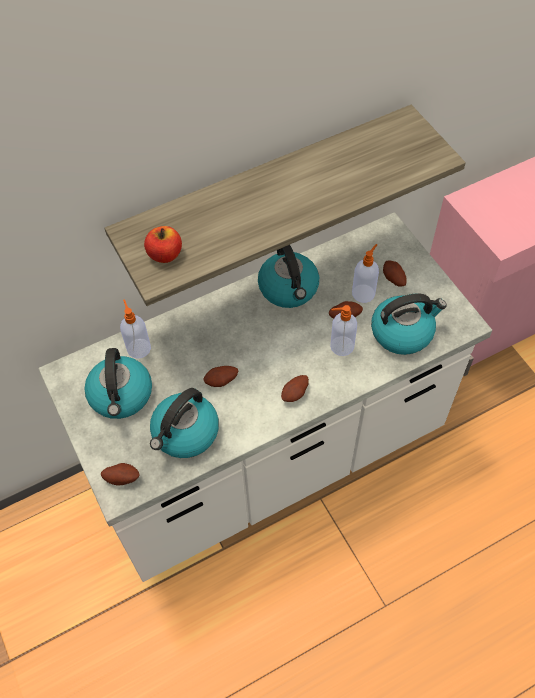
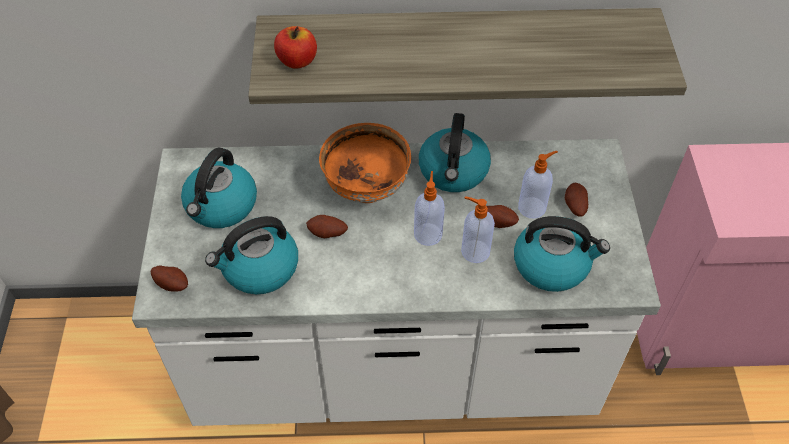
camera: 25 degrees right, 5 degrees down
(138, 347) = (266, 168): soap dispenser -> soap dispenser (428, 233)
(230, 332) = (366, 189): none -> orange bowl
(295, 394) = (395, 279): potato -> none

